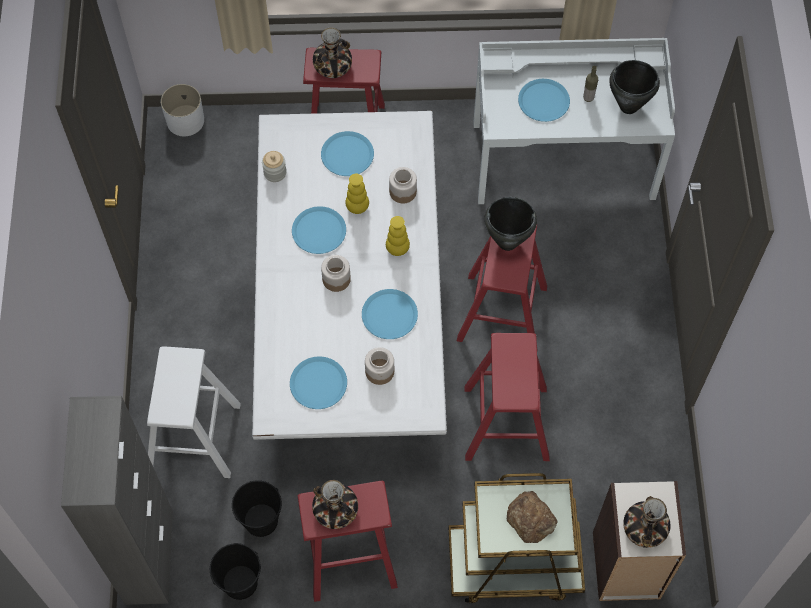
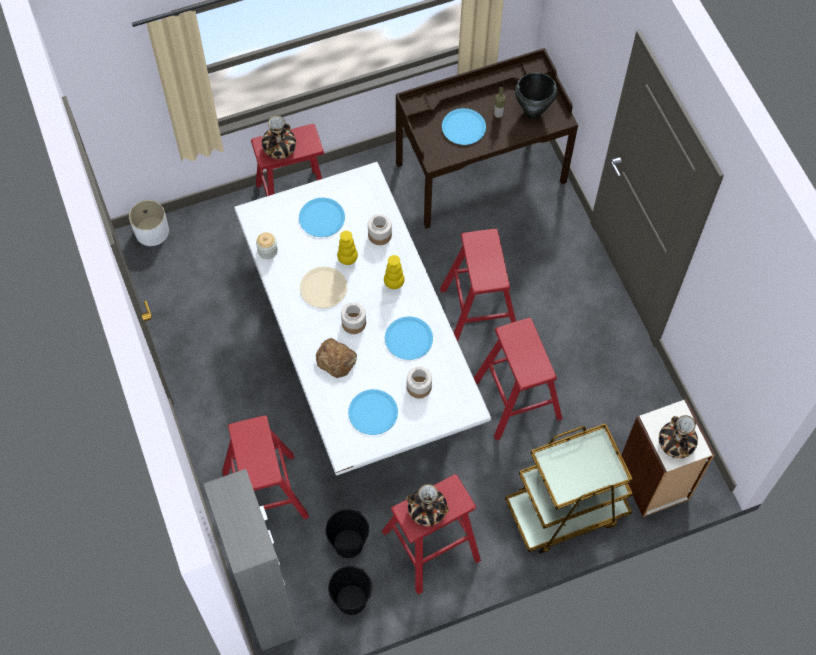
camera: 20 degrees left, 0 degrees up
(194, 437) = (265, 494): white stool -> red stool
(319, 231) = (323, 288): blue plate -> beige plate
(507, 241) = (479, 250): black cooking pot -> none
(531, 519) = (585, 465): bread -> bread (336, 359)
(563, 159) = (480, 171): white desk -> brown desk

